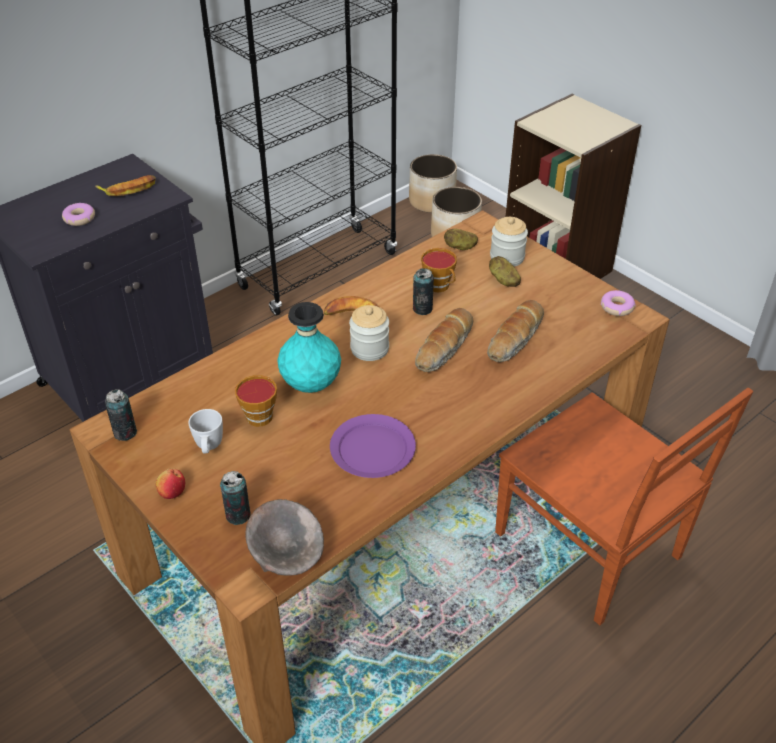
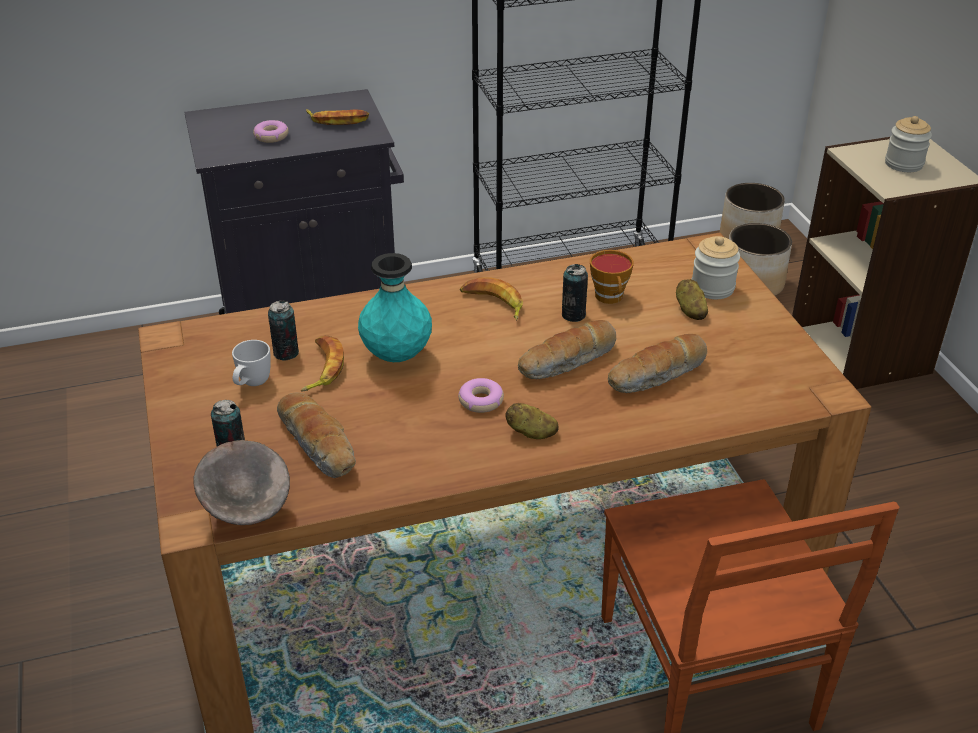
camera: 25 degrees right, 5 degrees down
(125, 433) = (185, 346): can -> can (286, 353)
(172, 491) = (187, 413): apple -> none
(257, 415) = (322, 368): cup -> banana
(302, 481) = (319, 445): none -> bread
(369, 349) = (485, 338): jar -> jar (903, 164)
(372, 449) = (414, 437): purple plate -> none
(460, 247) = (664, 264): potato -> potato (531, 433)
(616, 307) = (810, 375): donut -> donut (480, 401)

